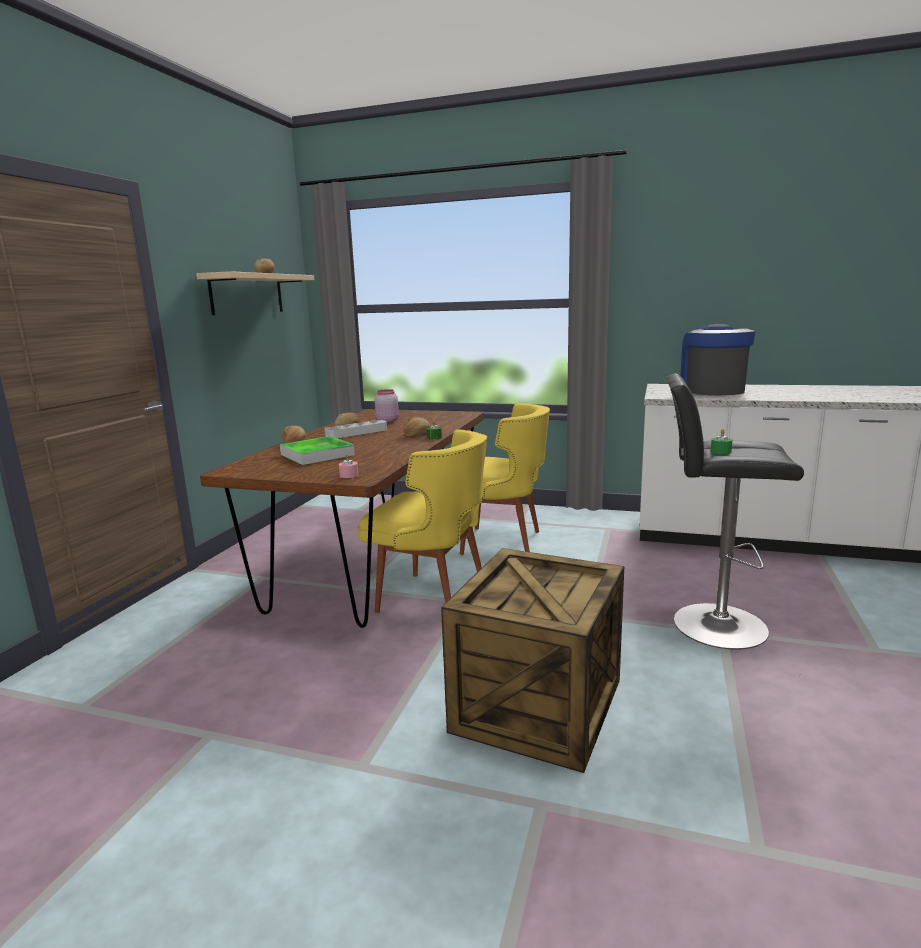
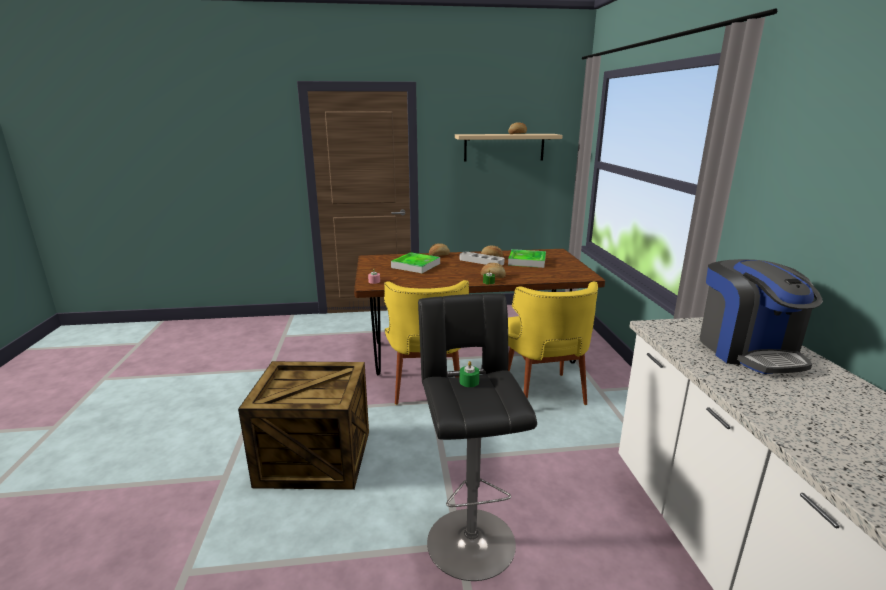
camera: 65 degrees right, 5 degrees up
(387, 421) = (527, 261): pink jar -> tray
(711, 390) = (747, 351): coffee machine -> coffee machine turned 105 degrees clockwise

